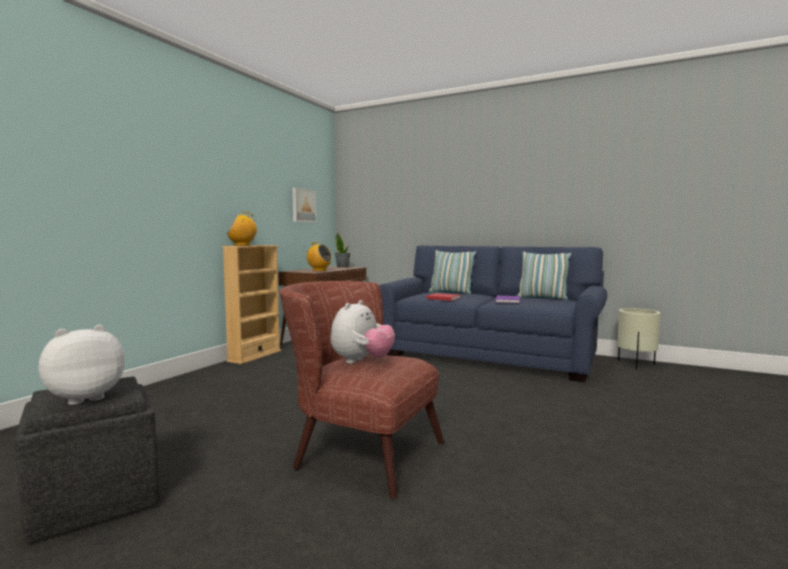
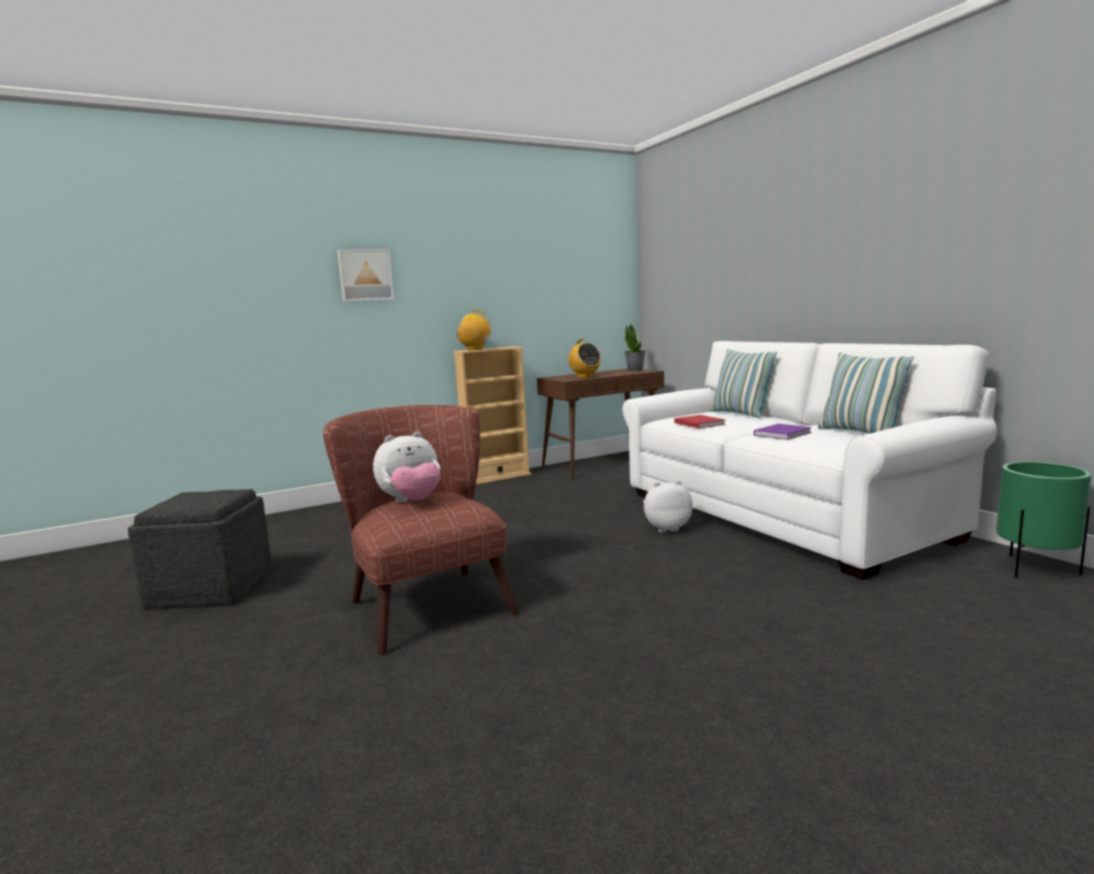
camera: 35 degrees right, 5 degrees up
(85, 398) = (188, 503): plush toy -> plush toy (666, 528)
(303, 205) = (578, 291): picture -> picture (365, 275)
(489, 356) = (778, 515): blue sofa -> white sofa
(636, 364) = (1035, 569): beige planter -> green planter

